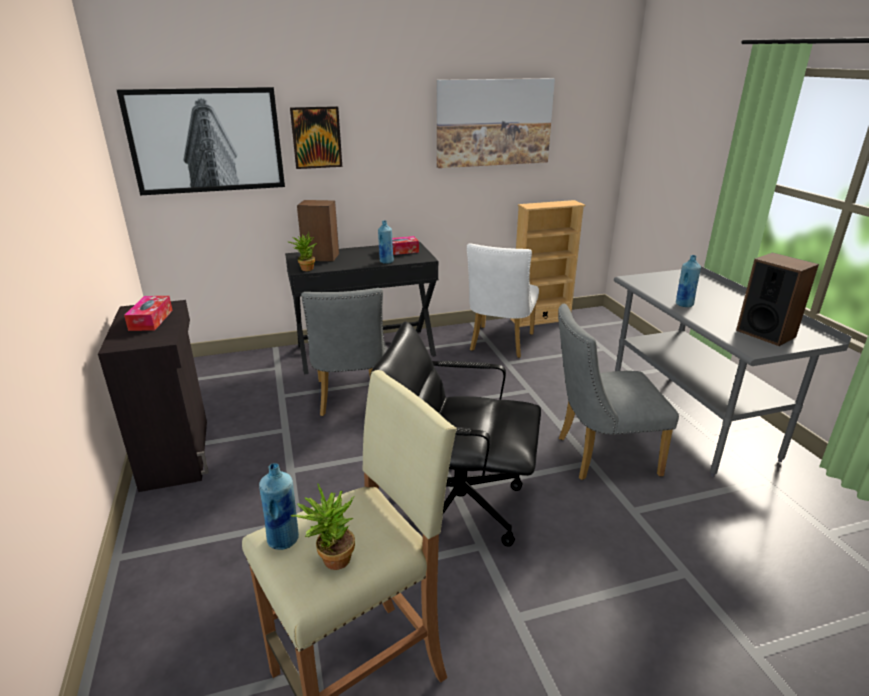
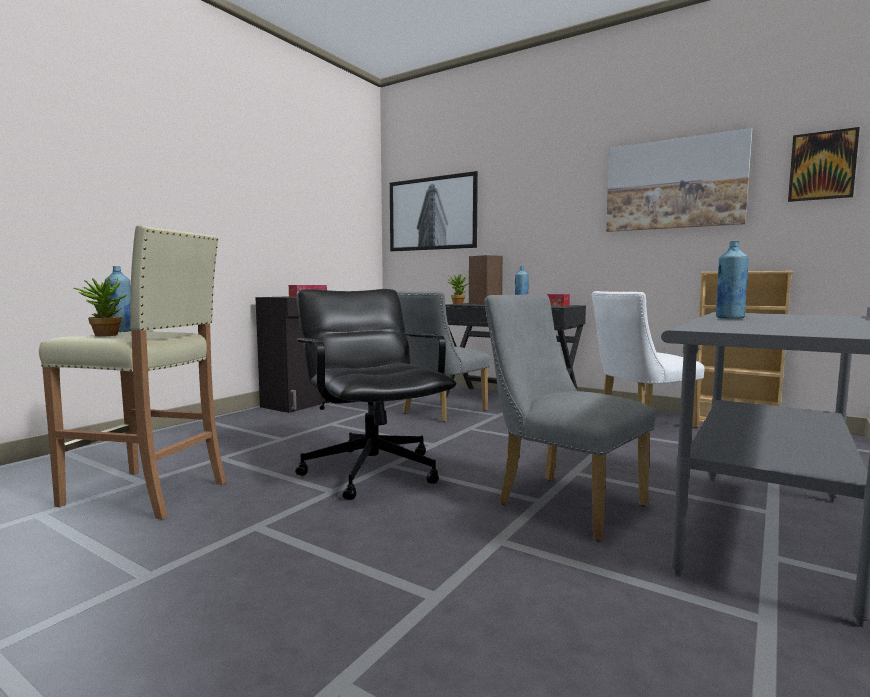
camera: 50 degrees right, 20 degrees down
(316, 137) = (503, 208): picture -> picture (822, 166)
(765, 333) = (776, 328): speaker -> none

